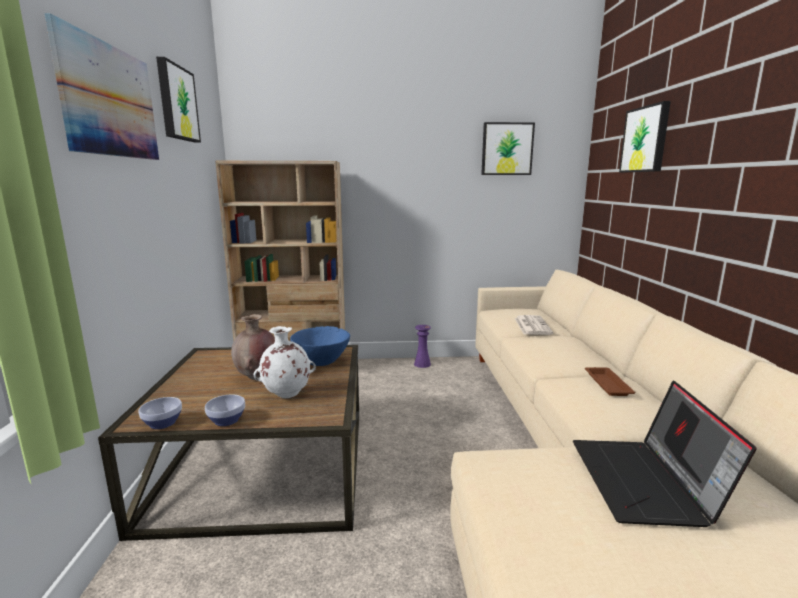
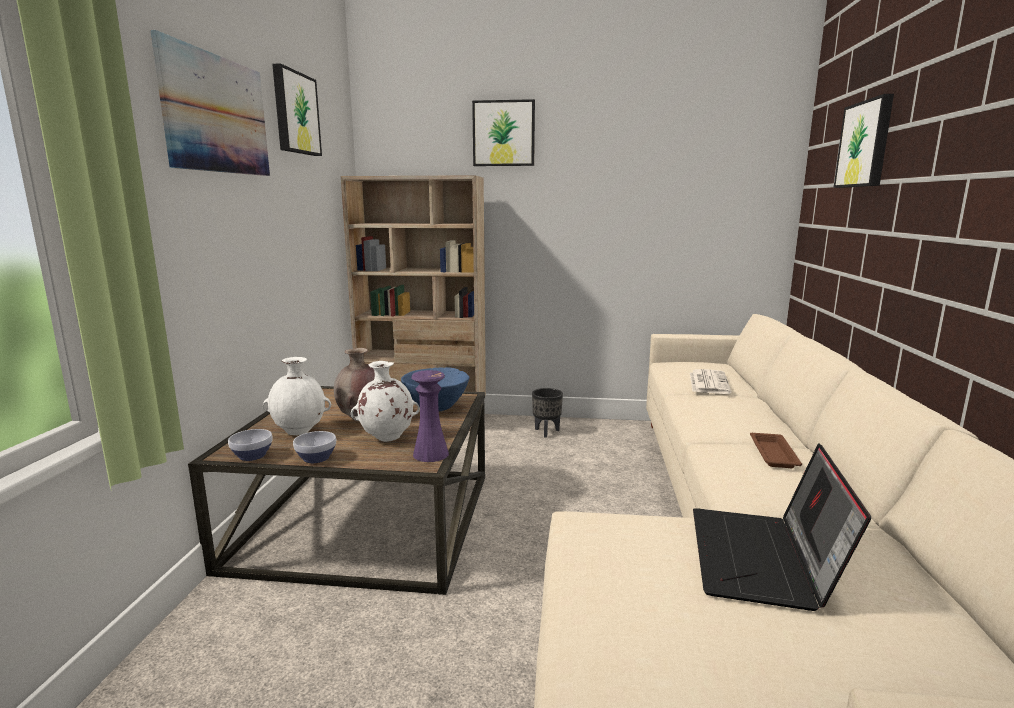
camera: 10 degrees right, 0 degrees up
(203, 395) = (300, 432): none -> white vase
(400, 371) = (547, 432): none -> black planter
(422, 364) = (577, 425): purple vase -> purple vase (430, 454)
(506, 149) = (693, 159): picture -> picture (504, 133)

